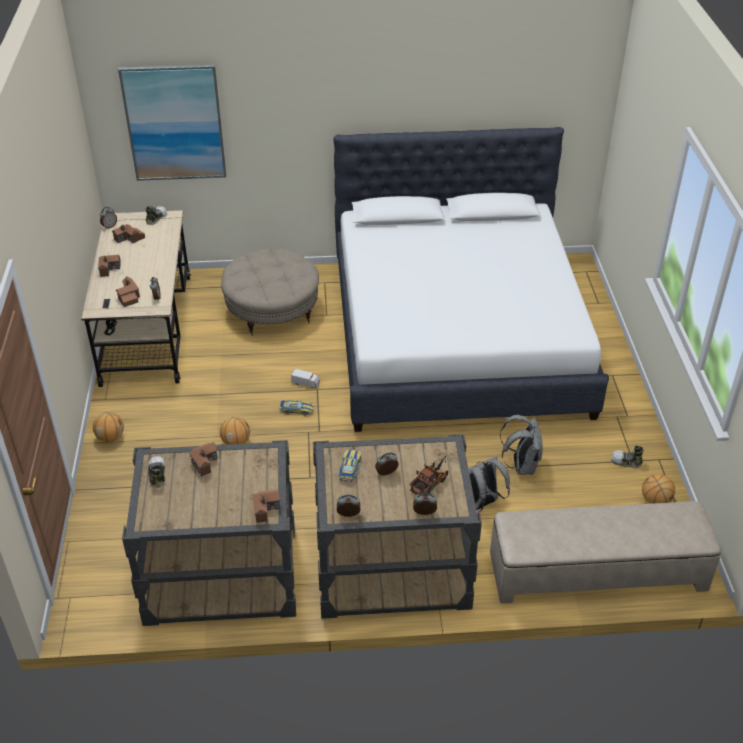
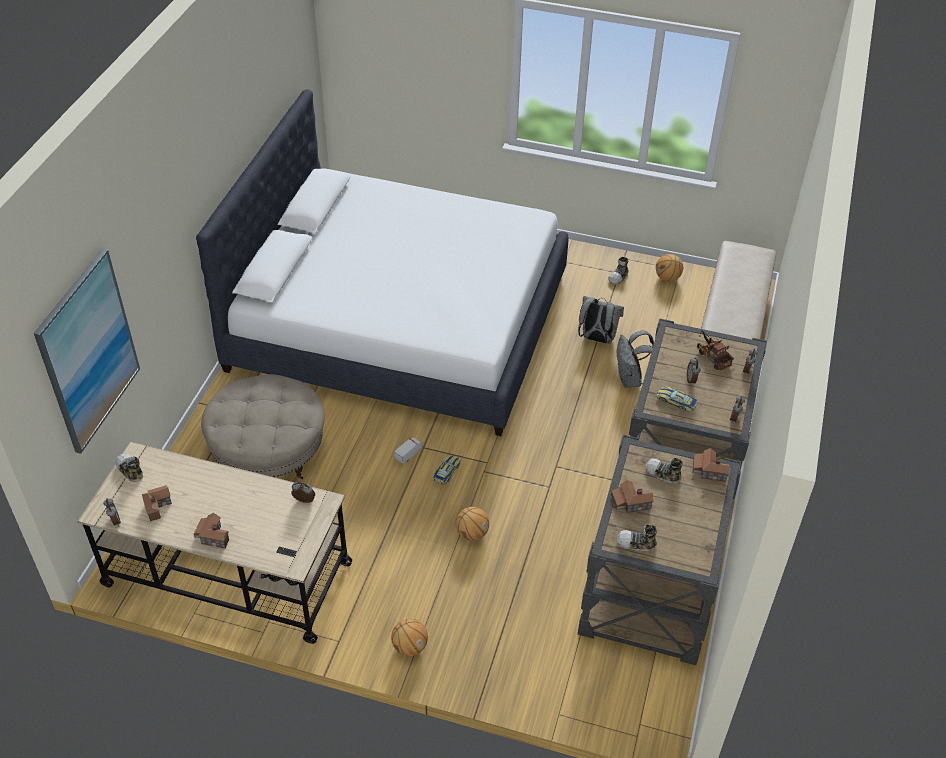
camera: 70 degrees left, 5 degrees up
(128, 297) = (286, 527): toy house -> none
(248, 476) = (662, 474): none -> shoe

